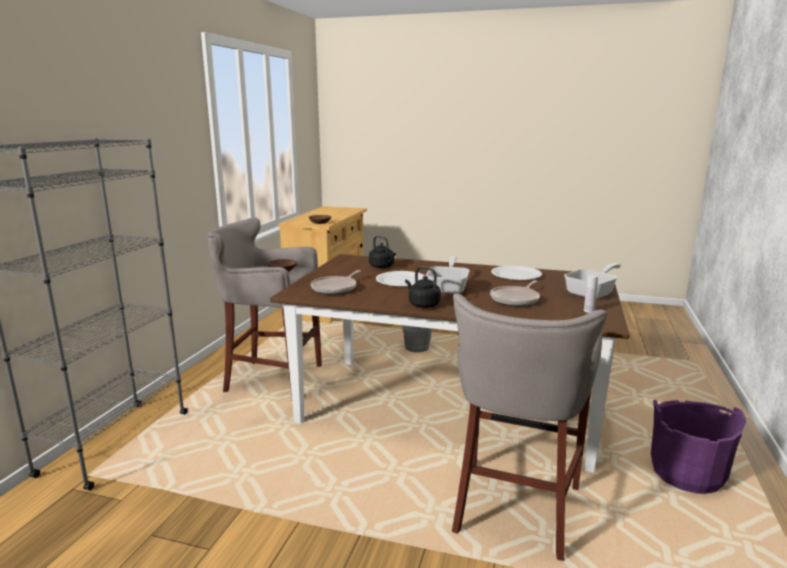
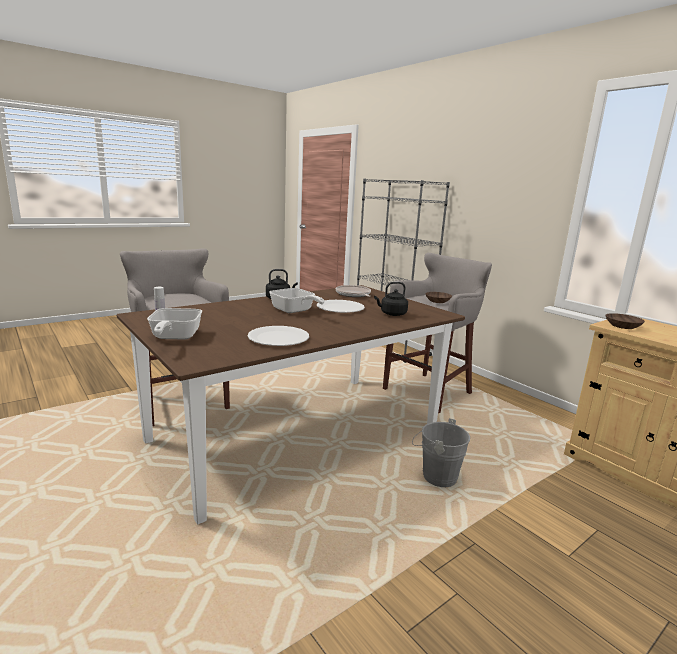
camera: 125 degrees right, 0 degrees up
(516, 299) = (230, 315): frying pan -> none
(686, 473) = (61, 477): purple bucket -> none

